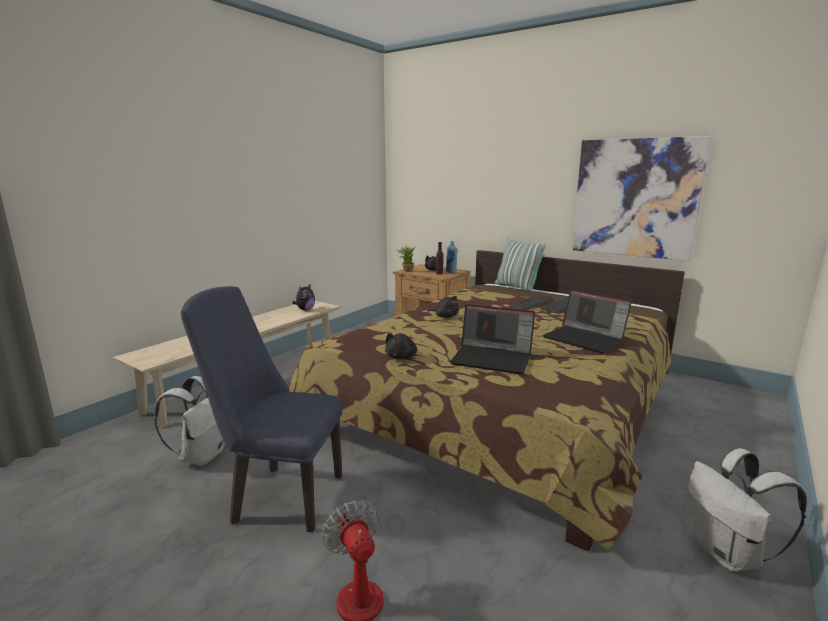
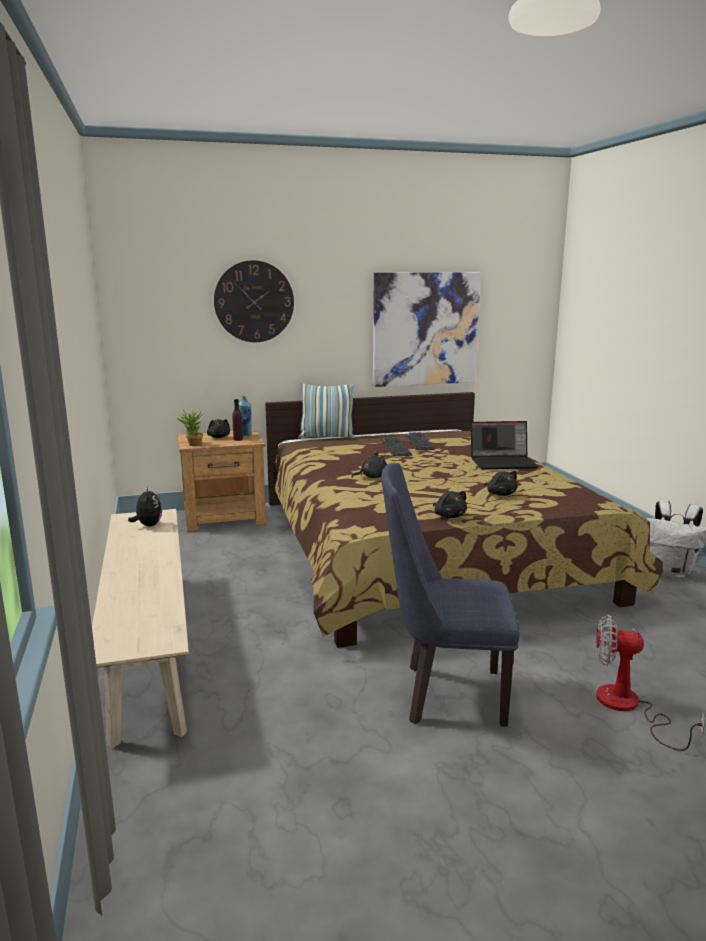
camera: 50 degrees left, 0 degrees up
(202, 455) = (304, 720): white backpack -> none
(279, 496) = (444, 694): blue chair -> blue chair turned 45 degrees clockwise
(478, 167) = (254, 301): none -> wall clock
(493, 359) = (500, 494): laptop -> black plush toy

